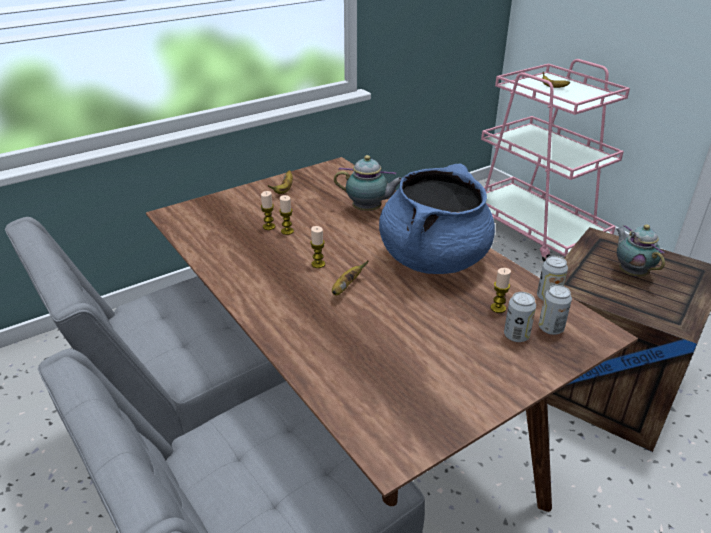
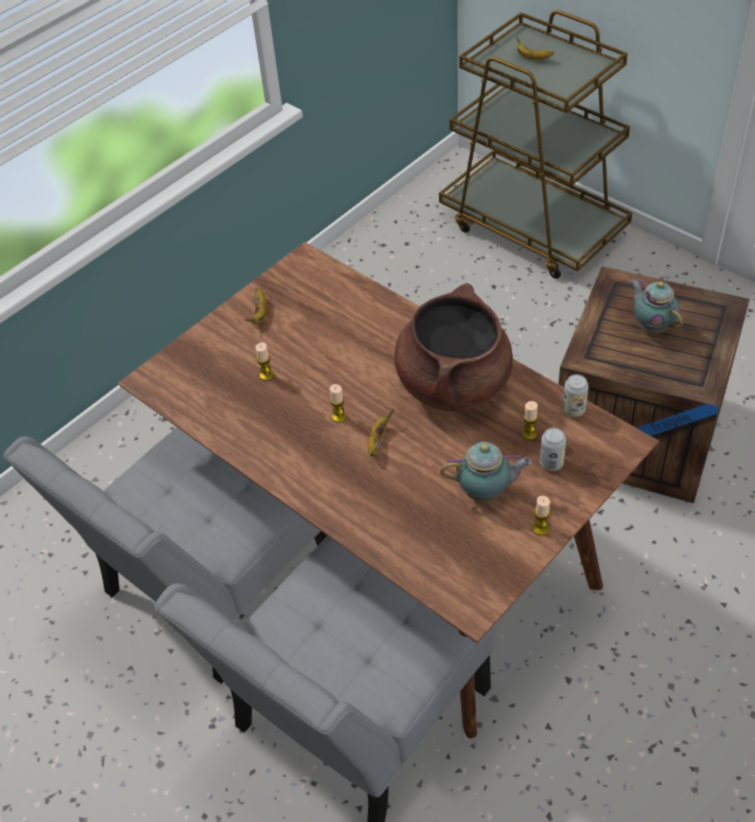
camera: 10 degrees left, 15 degrees up
(287, 231) = (289, 378): candle -> candle (540, 528)
(368, 210) = (365, 327): teapot -> teapot (486, 493)
(433, 259) = (453, 384): blue cooking pot -> brown cooking pot
(534, 230) = (533, 227): pink cart -> brown cart
(550, 328) = (581, 447): can -> none

